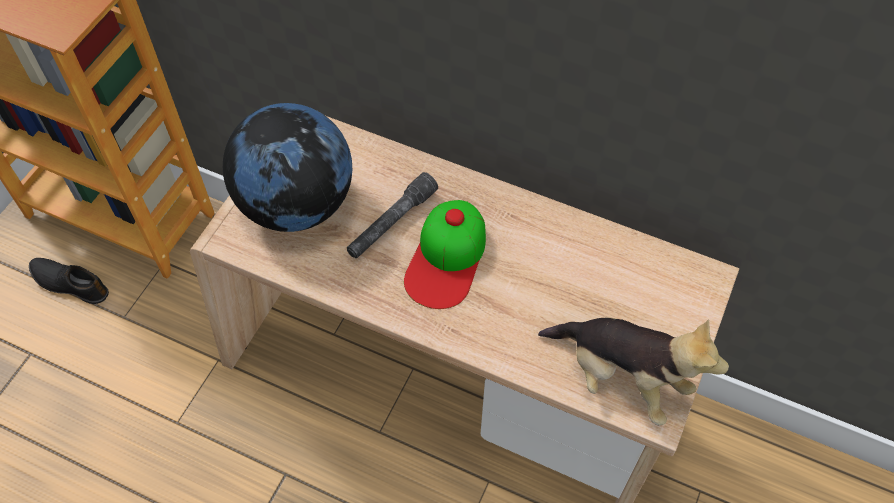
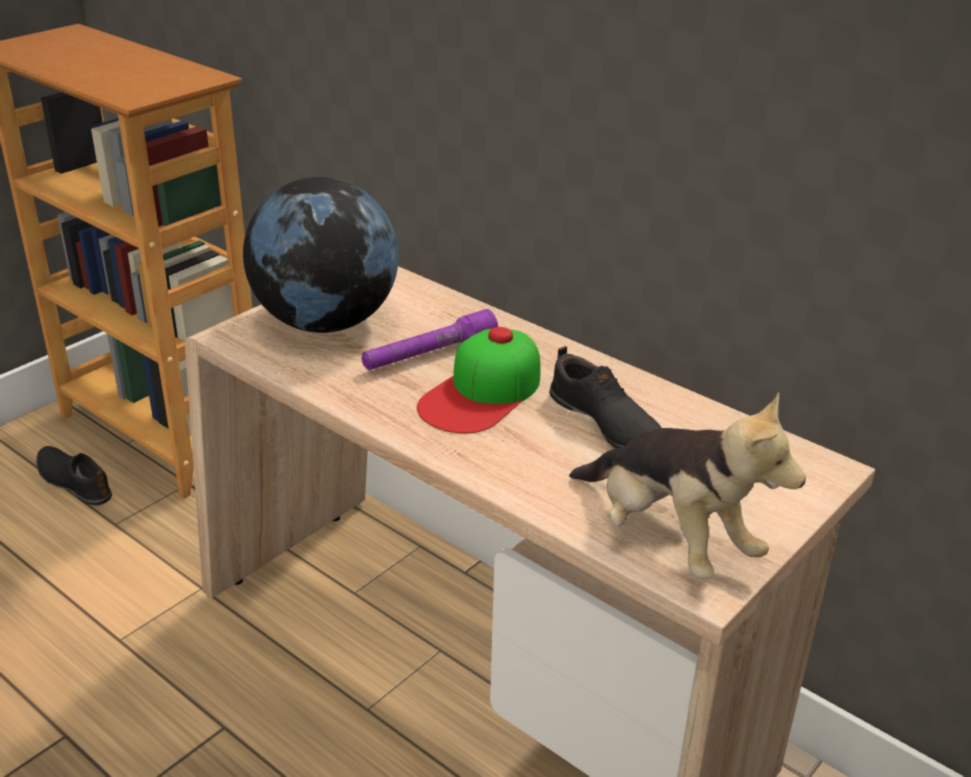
camera: 15 degrees right, 25 degrees down
(391, 223) = (429, 354): grey flashlight -> purple flashlight
(546, 270) = (605, 424): none -> black shoe

